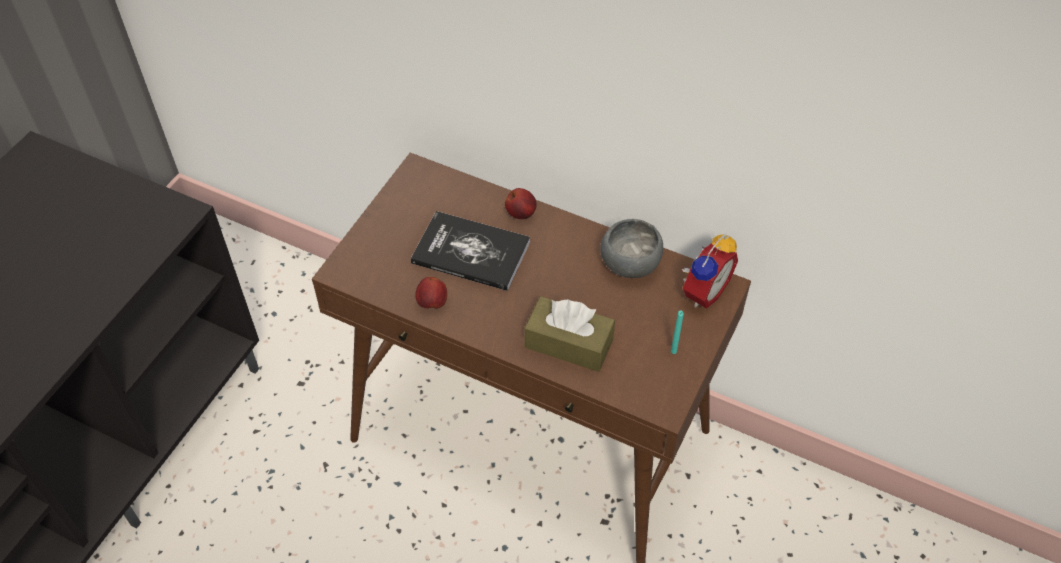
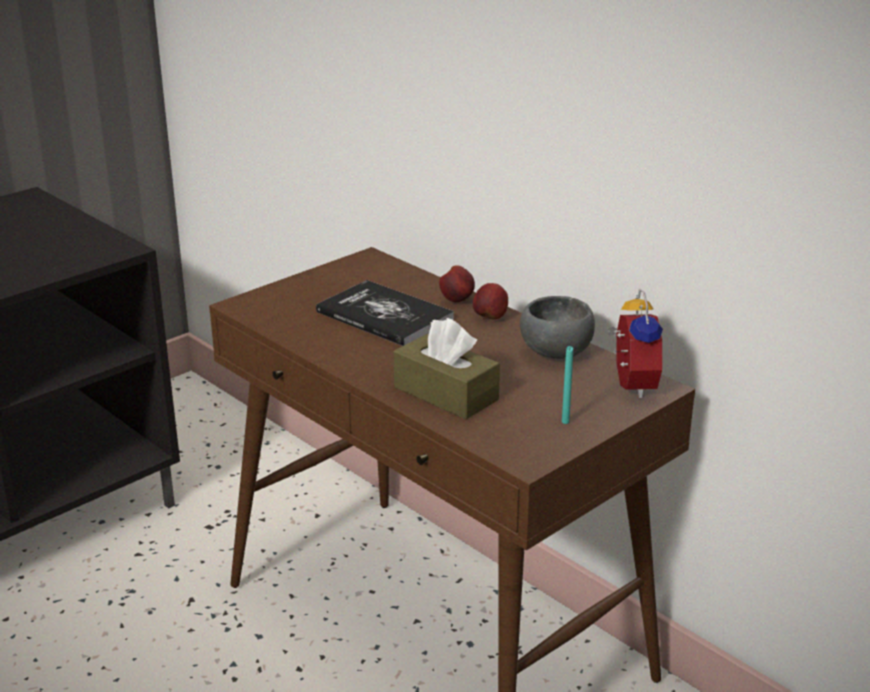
camera: 20 degrees right, 25 degrees down
(432, 303) = (317, 340): apple -> apple (490, 318)
(702, 291) = (629, 385): alarm clock -> alarm clock turned 60 degrees counterclockwise

